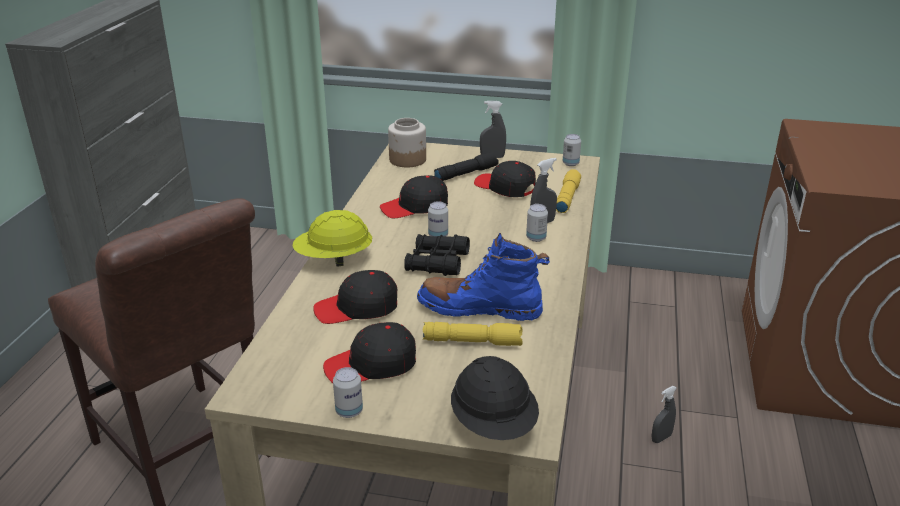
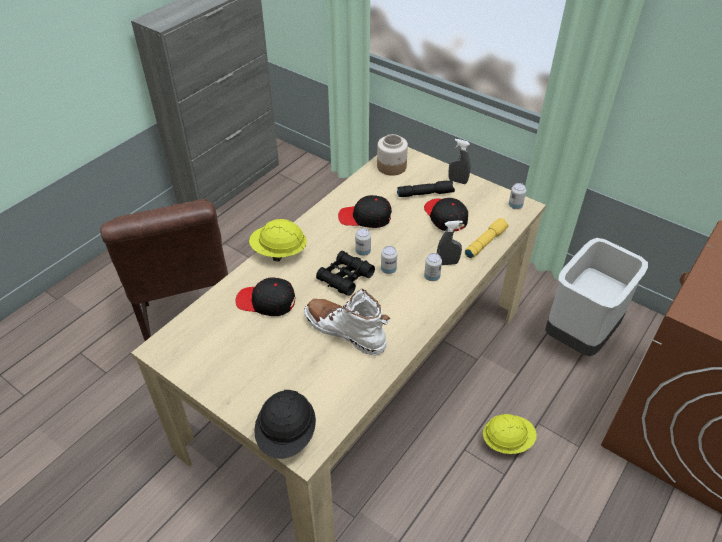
camera: 25 degrees right, 15 degrees up
(349, 411) = (208, 388): can -> can (388, 270)
(371, 365) = (244, 355): black cap -> none
(473, 341) = (321, 359): yellow flashlight -> none
(480, 309) = (345, 331): blue boot -> white boot
(661, 438) = (507, 441): grey spray bottle -> yellow hard hat
(663, 316) = (580, 335): none -> grey trash can

